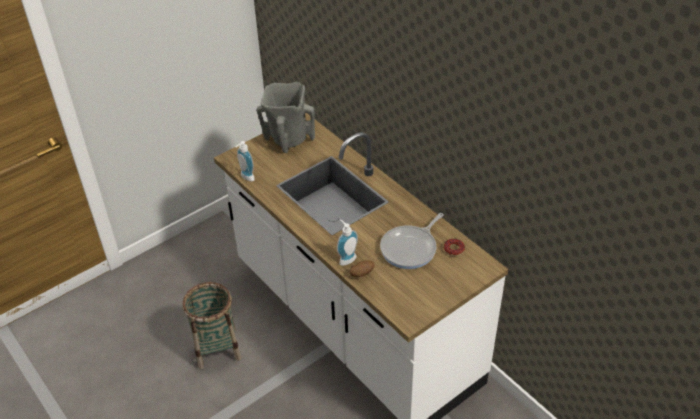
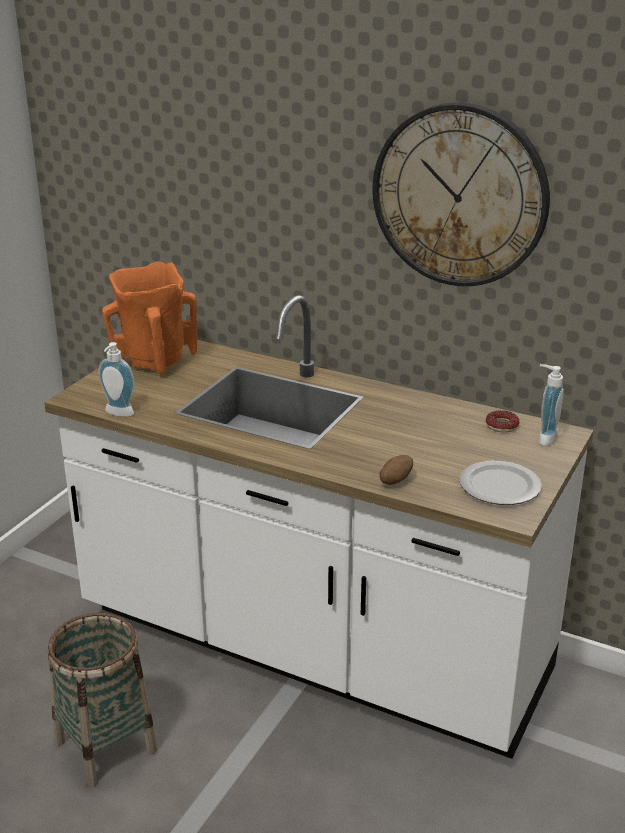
camera: 25 degrees left, 15 degrees down
(287, 139) = (153, 362): grey vase -> orange vase
(346, 258) = (356, 469): soap dispenser -> soap dispenser (544, 437)
(411, 248) = (441, 438): frying pan -> none
(418, 296) = (501, 486): none -> plate
(449, 107) = (459, 196): none -> wall clock

